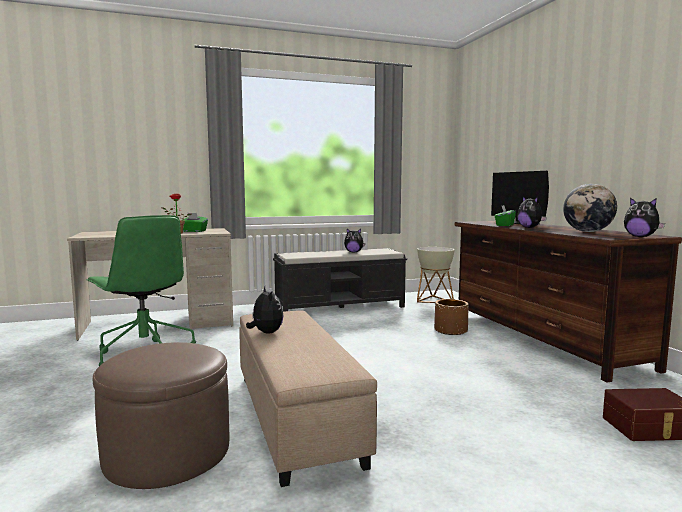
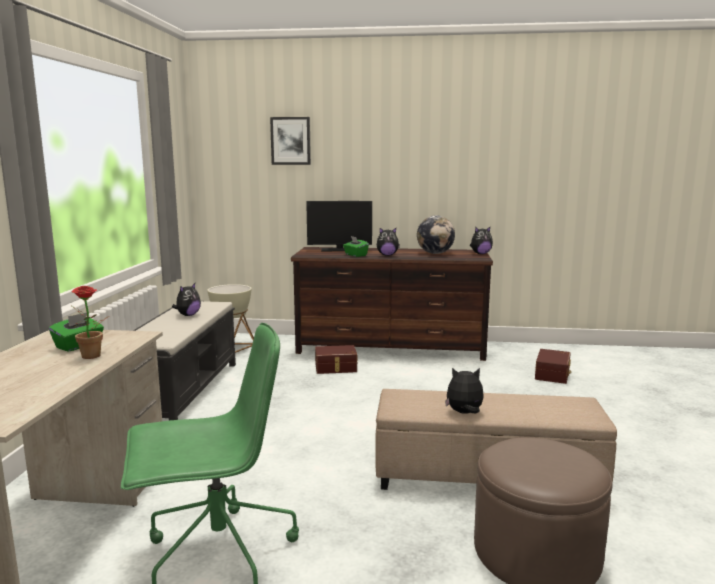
camera: 65 degrees left, 5 degrees up
(451, 330) = (336, 368): brown planter -> brown storage box
(508, 118) = (290, 141): none -> picture

